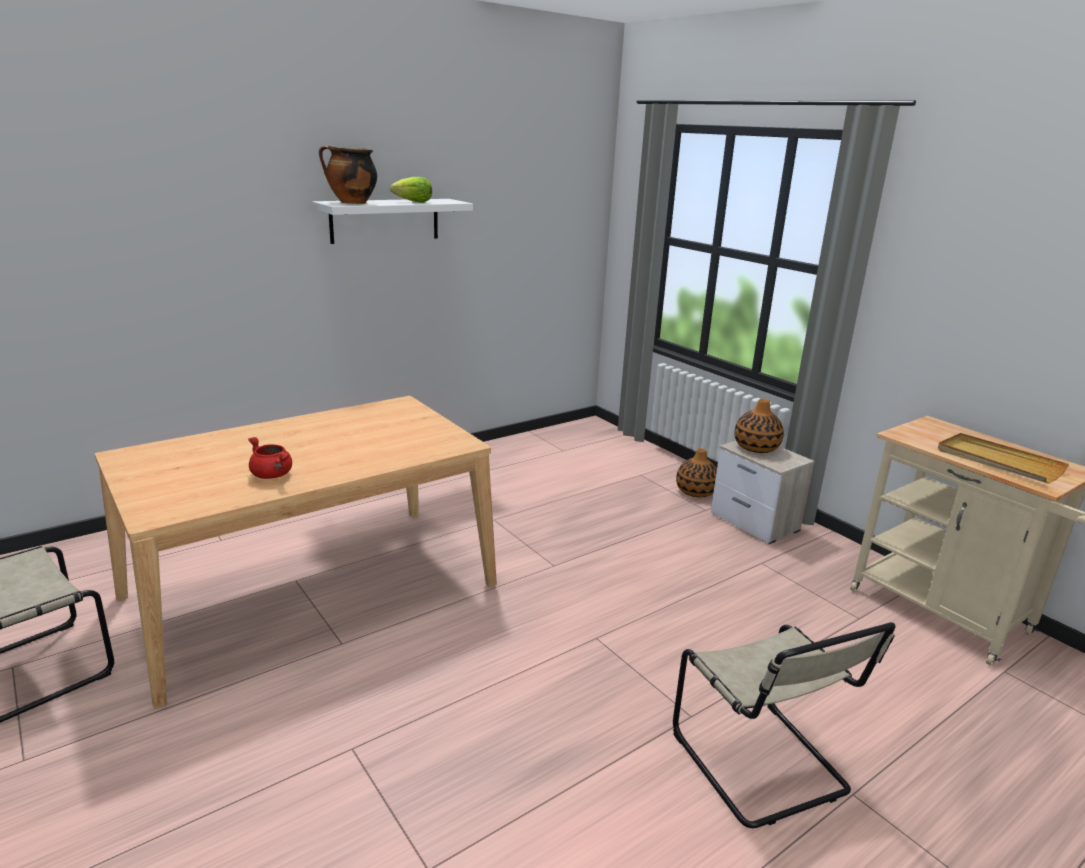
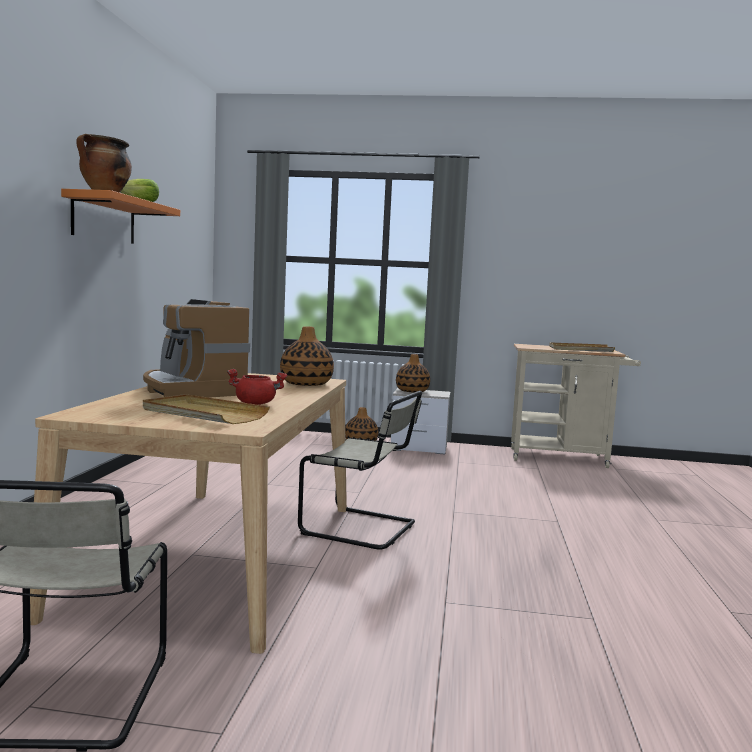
camera: 45 degrees left, 15 degrees down
(194, 480) = (203, 413): none -> beige tray
(294, 435) = (191, 390): none -> coffee machine
(385, 220) = (104, 219): white shelf -> orange shelf
(422, 447) = (306, 384): none -> vase
(762, 766) = (615, 524): beige chair -> beige chair (363, 529)

